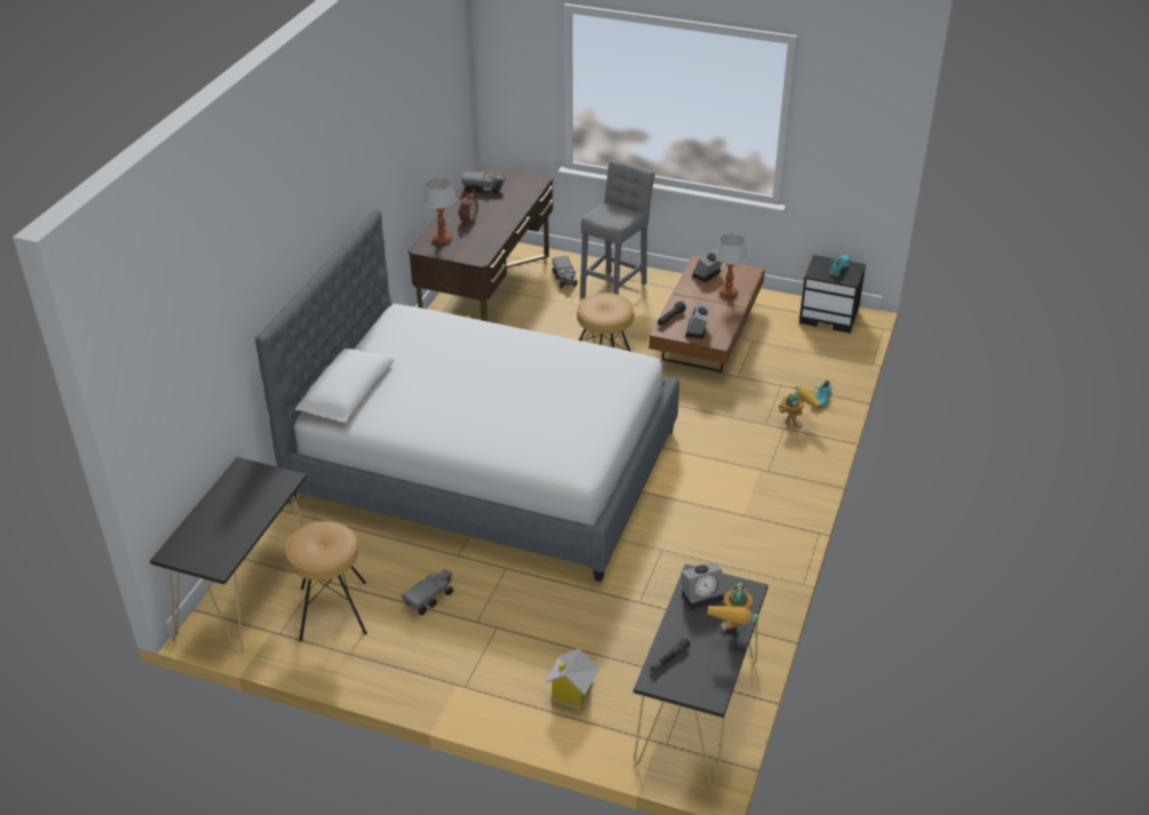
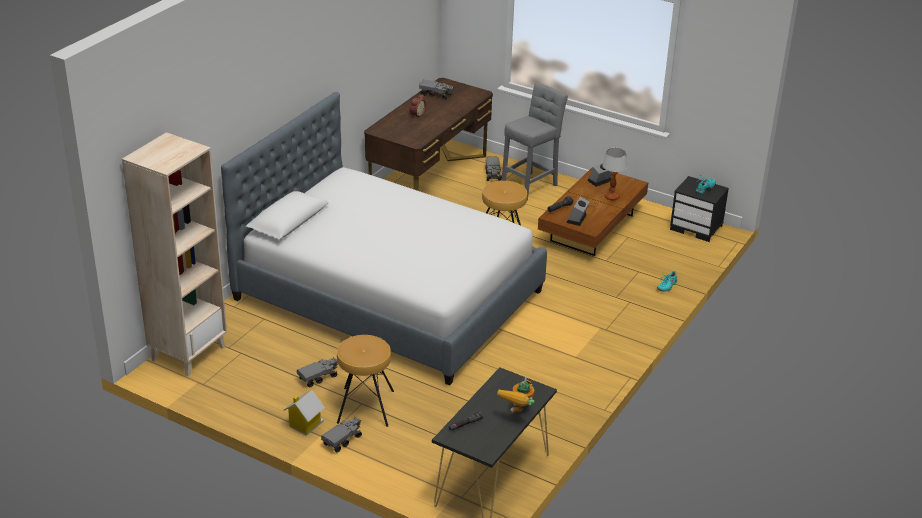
camera: 10 degrees right, 5 degrees down
(247, 590) = (188, 353): black console table -> beige bookcase
(332, 611) = (245, 375): brown stool -> brown stool (365, 407)
(442, 240) = (392, 126): table lamp -> none
(487, 687) = (342, 440): none -> toy truck
(572, 693) = (403, 454): toy house -> toy house (305, 424)
(703, 595) = (505, 388): alarm clock -> none
(796, 422) = (641, 299): toy robot -> none

